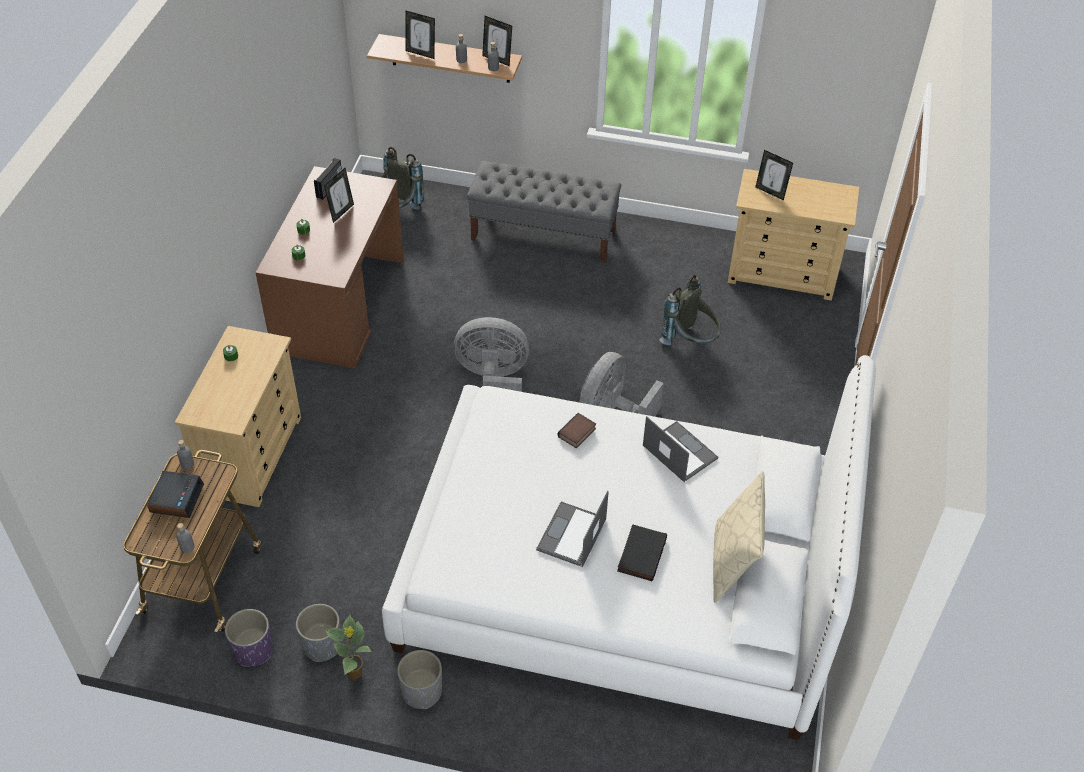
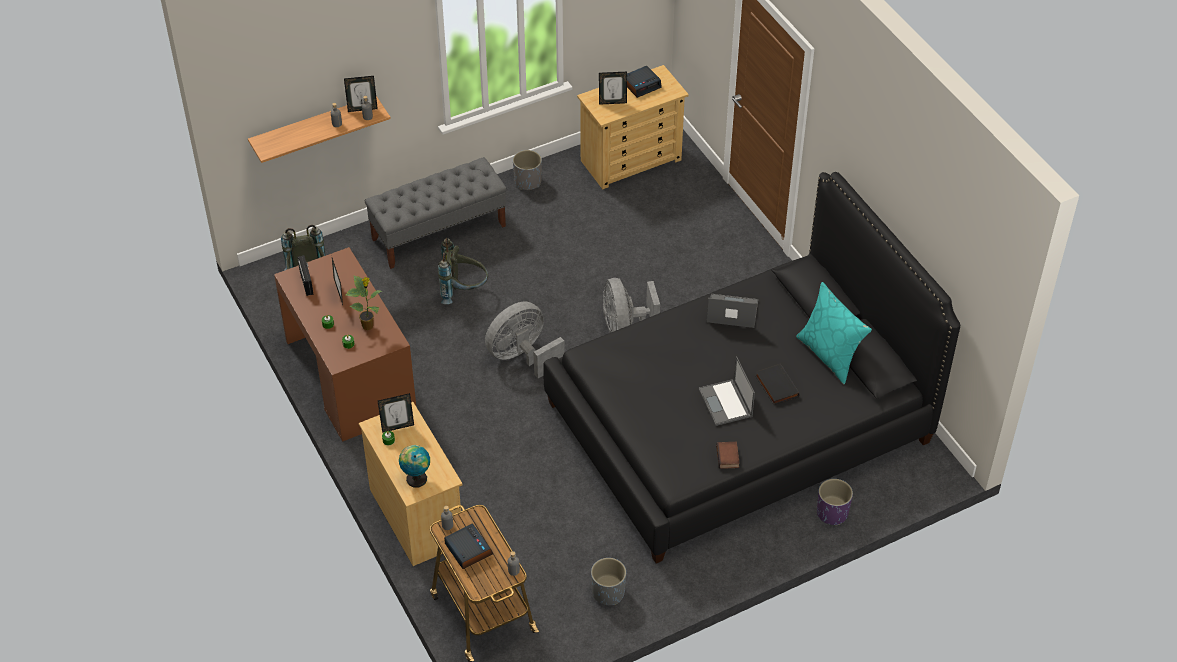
camera: 40 degrees left, 0 degrees up
(212, 403) = (416, 477): none -> globe
(253, 650) = (569, 627): purple planter -> purple planter (832, 513)
(355, 673) = (648, 593): potted plant -> potted plant (368, 326)
(421, 53) = (300, 136): picture frame -> picture frame (397, 426)
(421, 692) = (698, 573): grey planter -> grey planter (527, 182)
(577, 433) = (661, 341): book -> book (728, 457)
(621, 574) = (738, 421): white bed -> black bed
(690, 342) = (622, 246): grey backpack -> grey backpack (463, 291)
(733, 562) = (829, 355): beige pillow -> turquoise pillow
(816, 192) = (641, 84): none -> alarm clock

